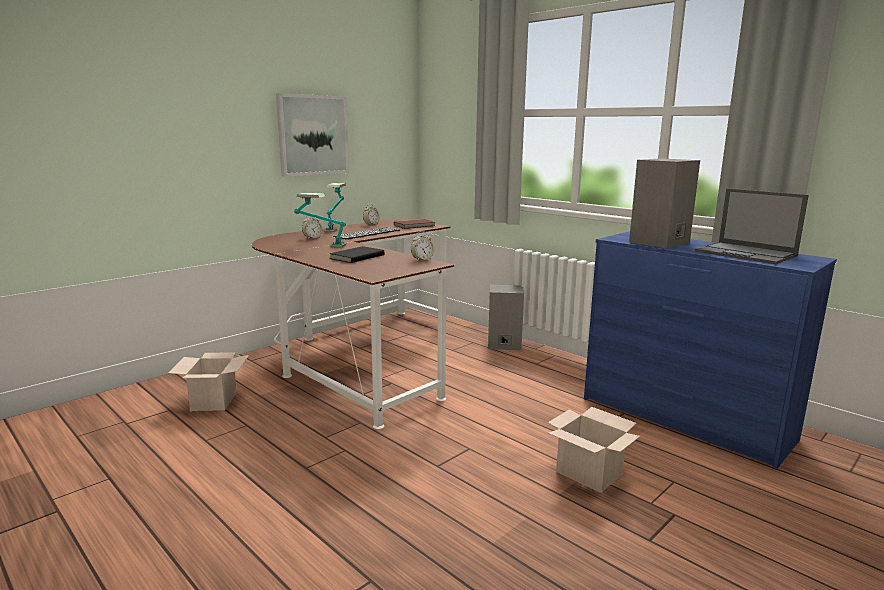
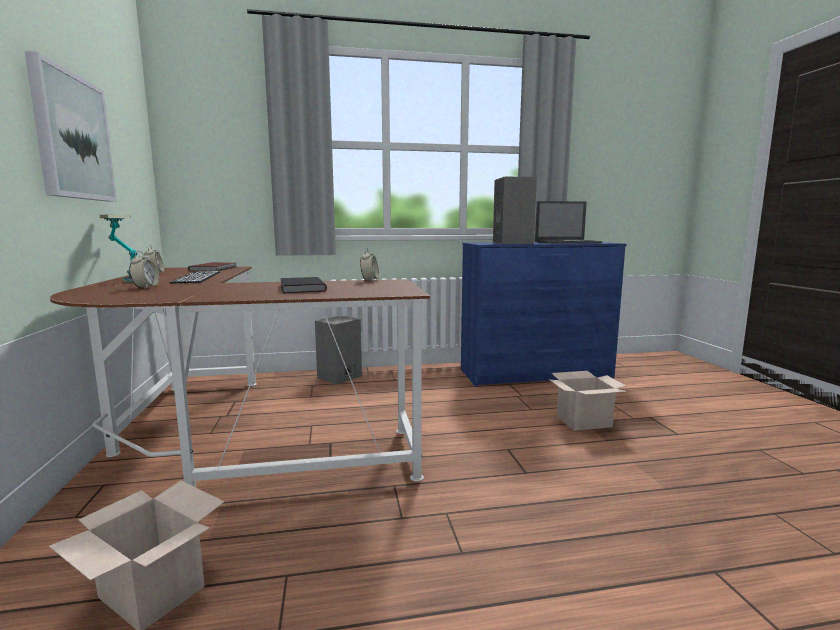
camera: 55 degrees left, 5 degrees down
(320, 244) = (196, 289): table lamp -> none

